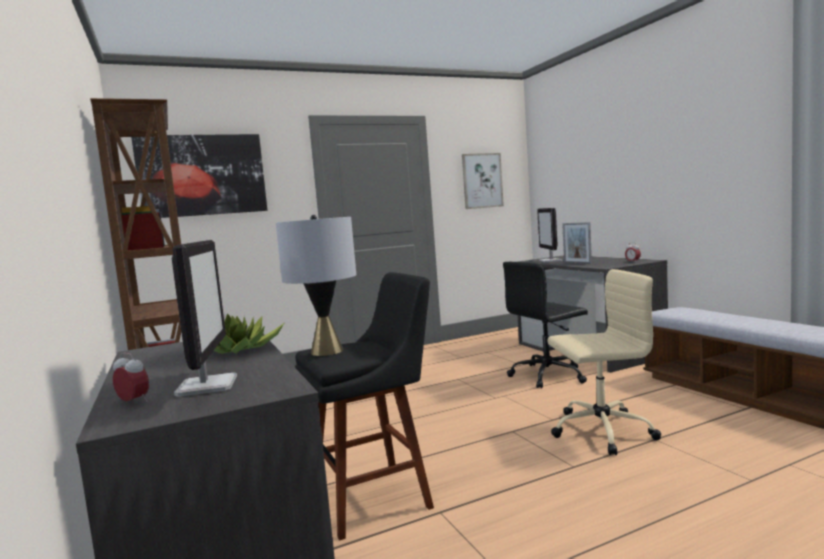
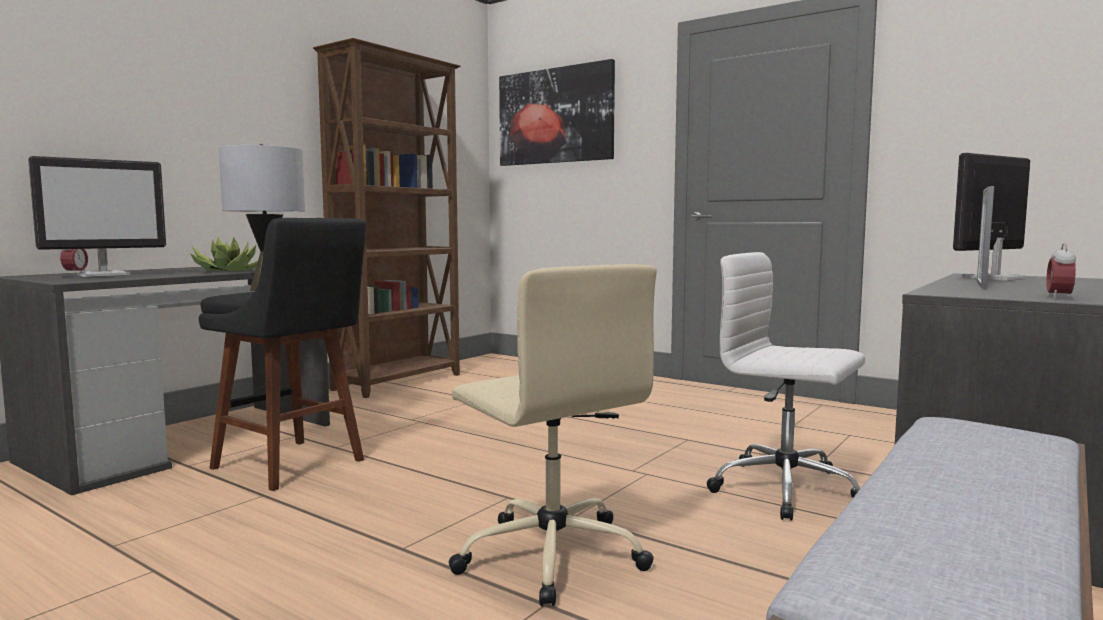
camera: 60 degrees right, 0 degrees up
(482, 181) = (1002, 103): picture -> none
(548, 375) = (788, 490): black office chair -> white office chair

